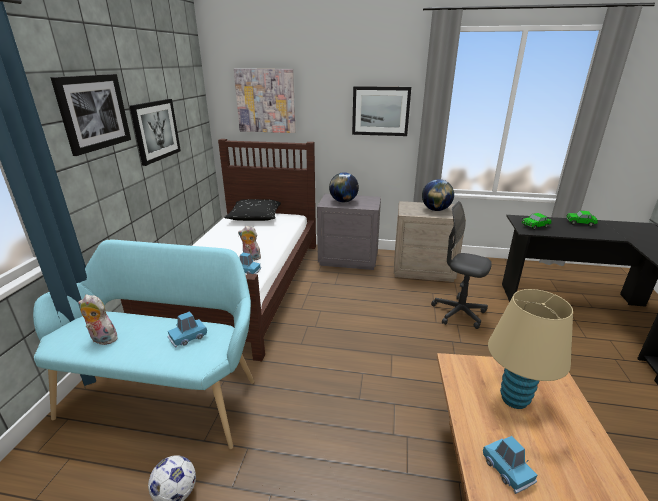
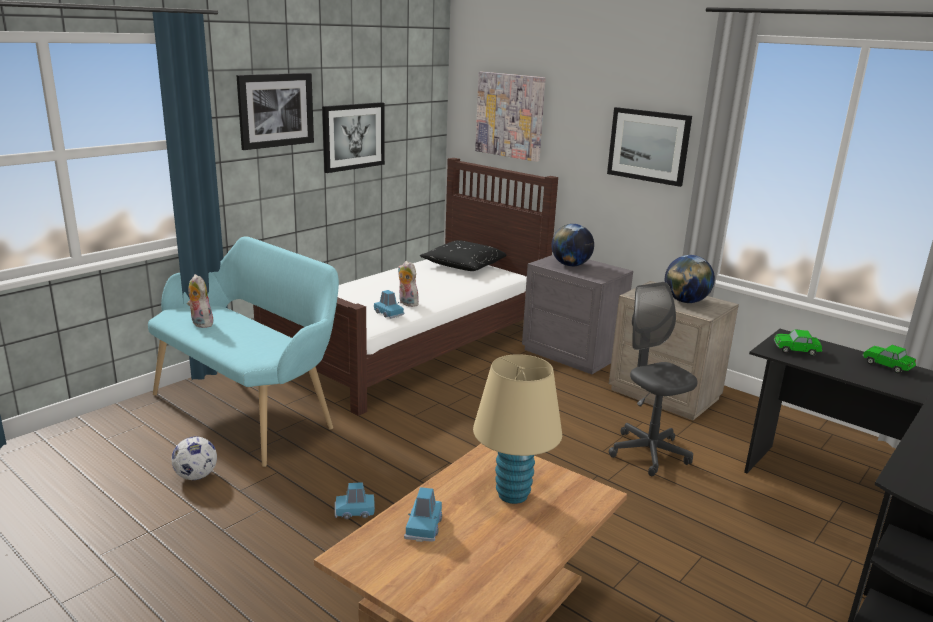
camera: 30 degrees right, 5 degrees down
(188, 337) = (263, 342): blue toy car -> blue toy car (354, 511)

